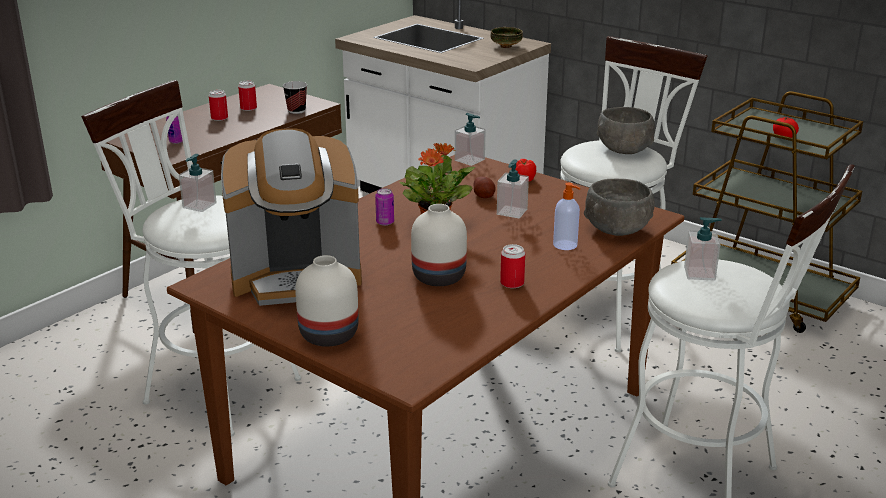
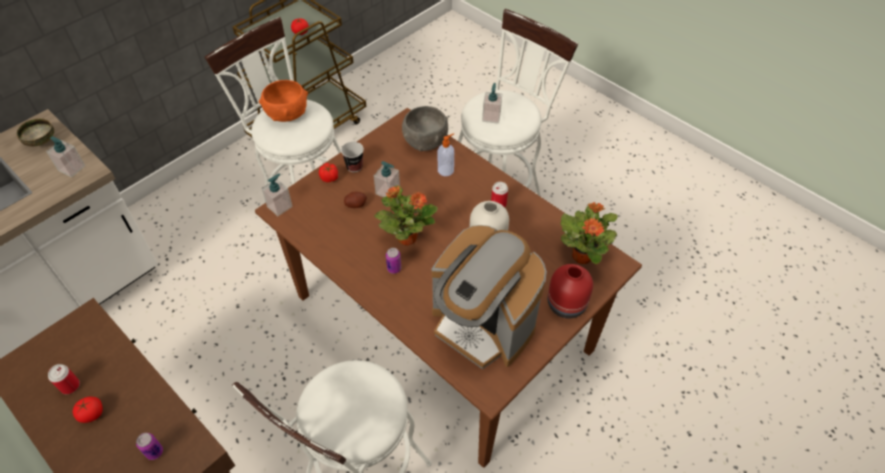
camera: 85 degrees left, 25 degrees up
(199, 205) = (335, 409): soap dispenser -> soap dispenser (72, 168)
(219, 118) = (92, 414): can -> tomato
(296, 111) = (100, 337): cup -> cup (354, 167)
(297, 277) = (482, 325): coffee machine -> coffee machine turned 135 degrees clockwise
(328, 334) = (565, 305): white vase -> red vase
(422, 350) = (582, 255): none -> potted plant
(623, 149) = (287, 114): grey bowl -> orange bowl

